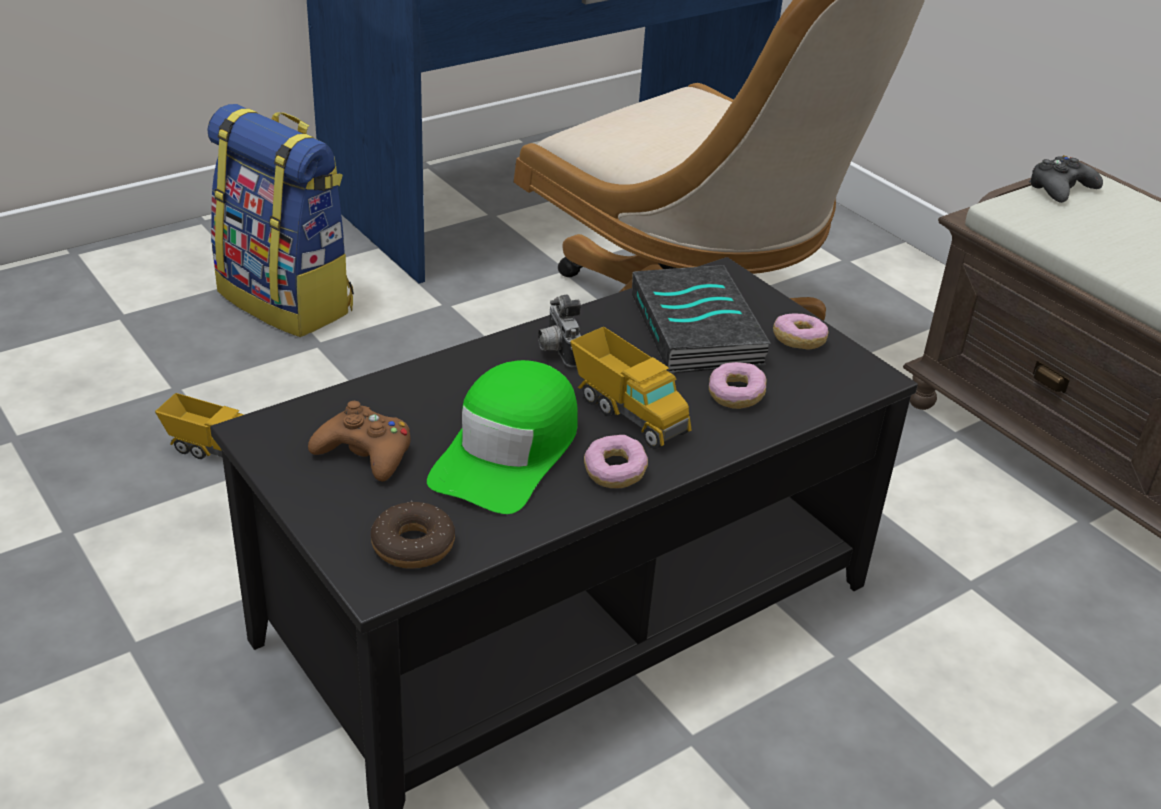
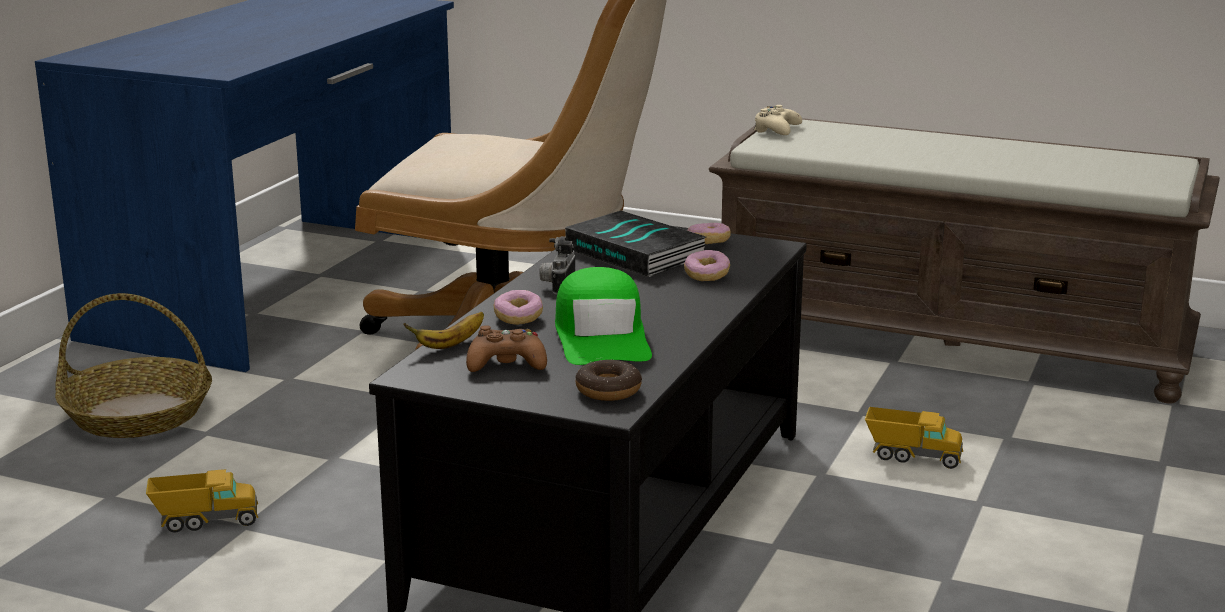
camera: 30 degrees left, 15 degrees down
(288, 301) = (139, 414): backpack -> basket
(348, 399) = (450, 344): none -> banana
(557, 351) = (557, 286): camera -> camera turned 60 degrees clockwise
(614, 473) = (684, 326): donut -> donut (518, 317)
(628, 413) = (651, 300): toy truck -> toy truck (912, 457)
(1060, 189) = (776, 130): black game controller -> beige game controller

